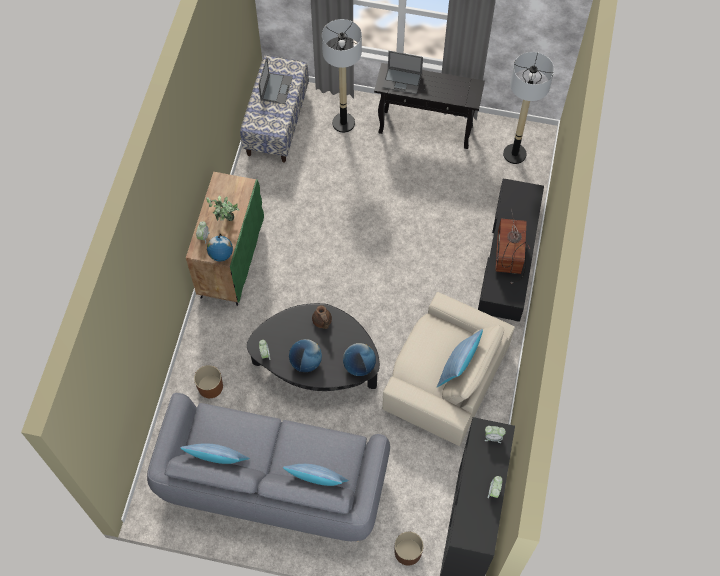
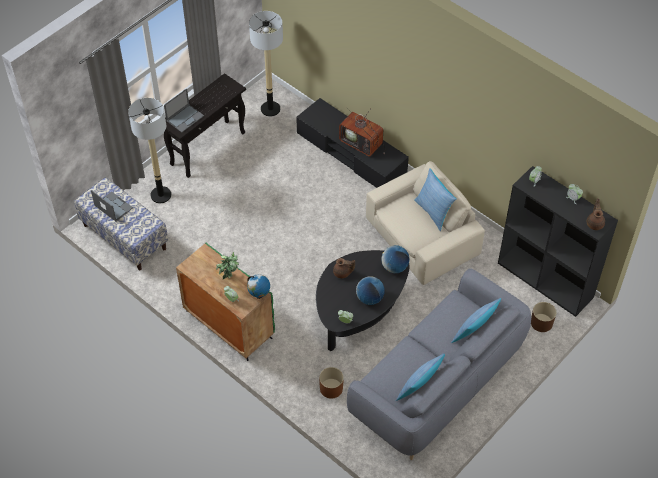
camera: 60 degrees left, 10 degrees down
(472, 531) = (595, 223): none -> brown teapot

